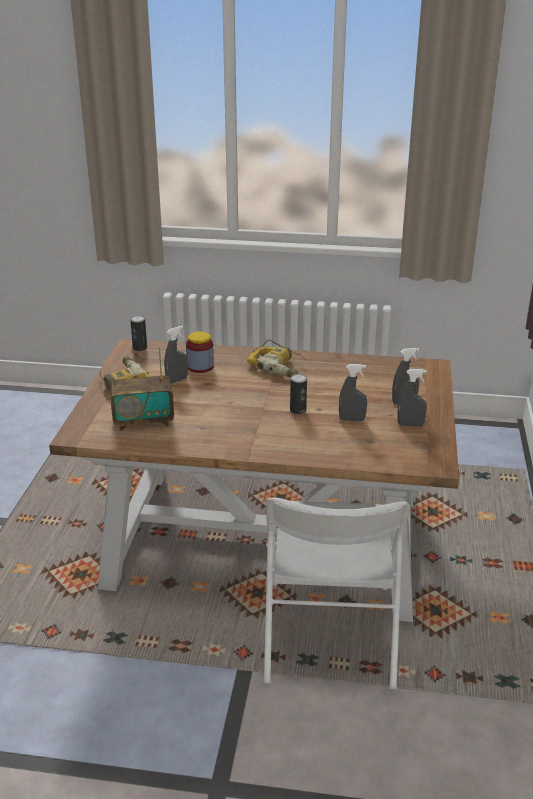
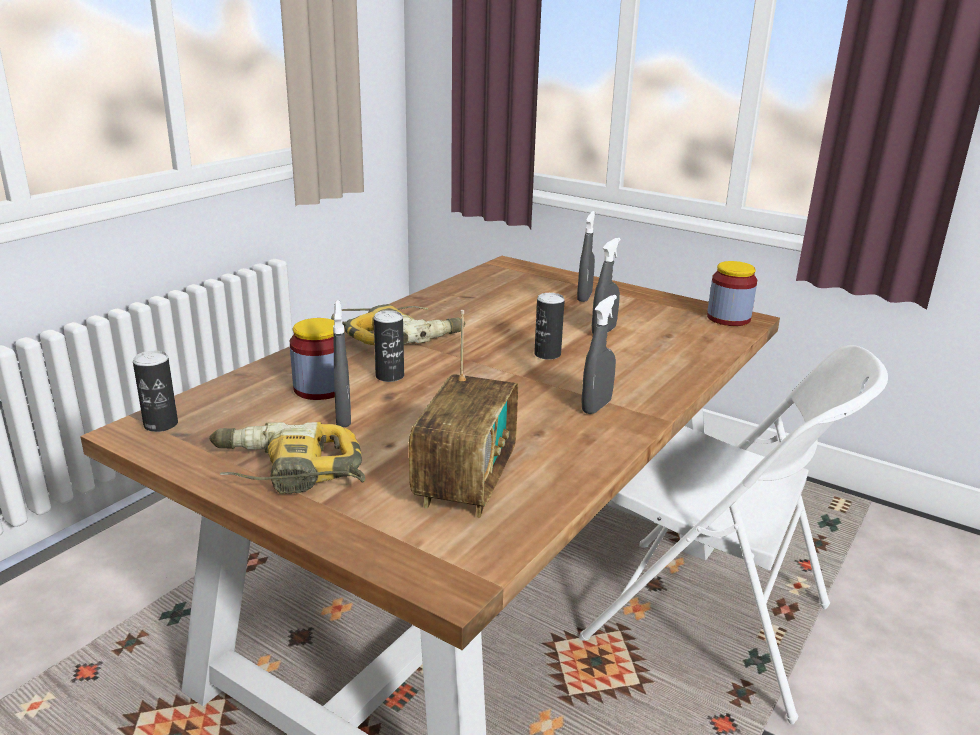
camera: 65 degrees left, 5 degrees down
(228, 378) = (390, 376): none -> can
(410, 425) = (642, 307): grey spray bottle -> grey spray bottle (596, 406)
(429, 458) = (728, 318): none -> jar

